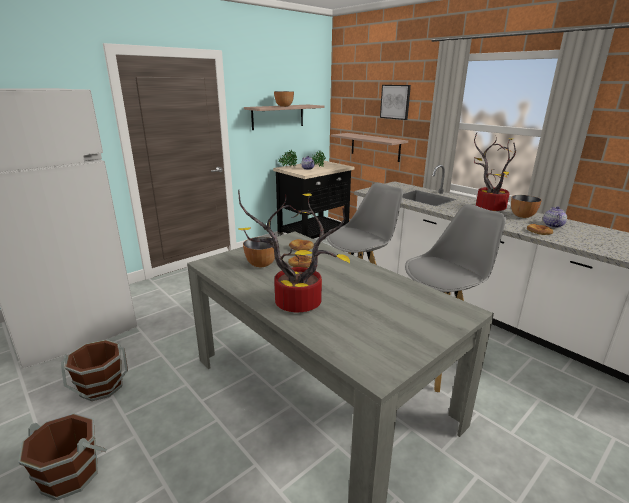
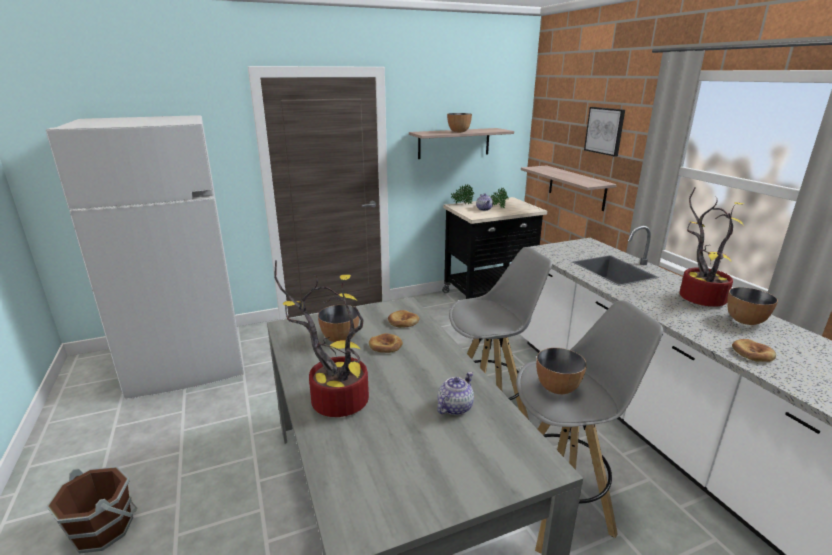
camera: 20 degrees right, 0 degrees up
(102, 387) = (177, 437): brown bucket -> none
(438, 270) = (557, 388): none -> bowl
(552, 225) = (786, 345): teapot -> teapot (454, 407)

